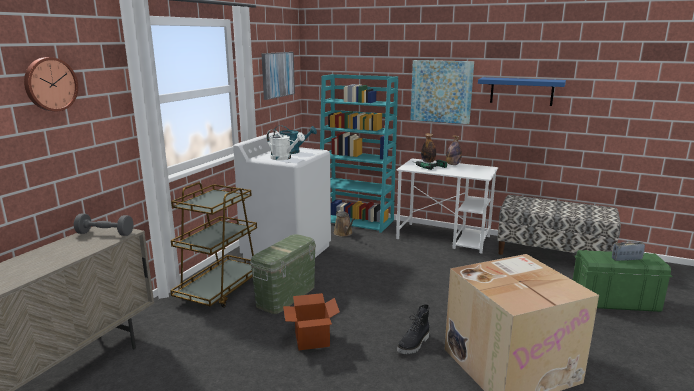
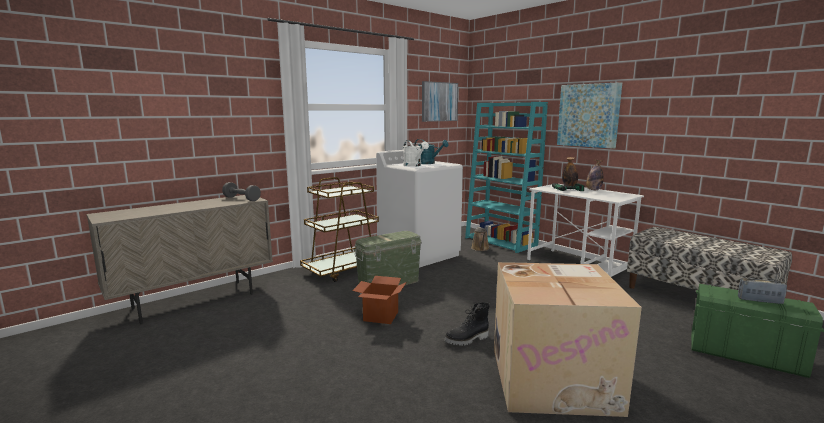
camera: 25 degrees right, 5 degrees down
(50, 84) = (218, 84): wall clock -> none
(521, 91) = (673, 112): blue shelf -> none

